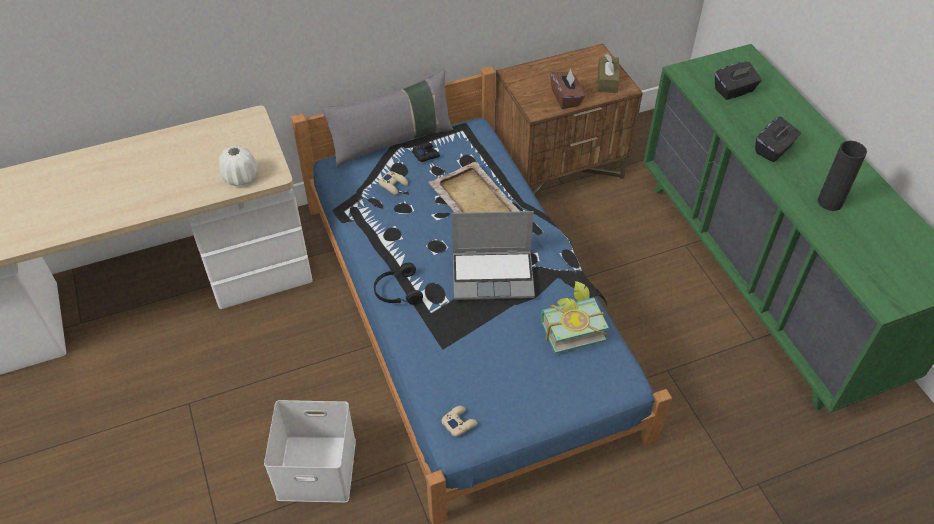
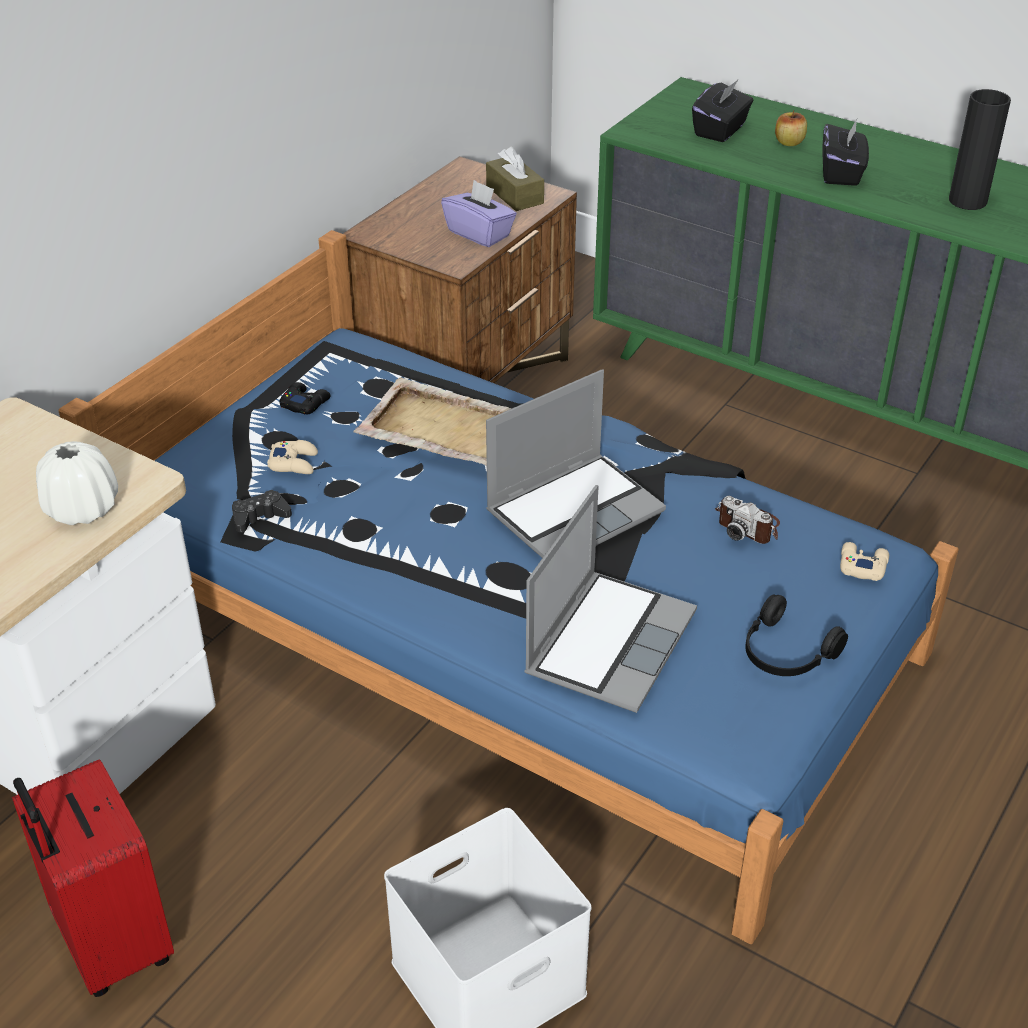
camera: 35 degrees left, 10 degrees down
(196, 365) = (110, 944): none -> red suitcase
(356, 206) = (260, 517): none -> black game controller
(392, 141) = (229, 409): grey pillow -> none
(397, 291) = (448, 601): black headphones -> black headphones (785, 653)
(447, 351) = (609, 641): none -> laptop
(459, 423) = (728, 726): beige game controller -> beige game controller (862, 566)
(566, 98) = (479, 233): brown tissue box -> purple tissue box
(570, 327) = (748, 525): book -> camera
(765, 116) = (789, 142): none -> apple

